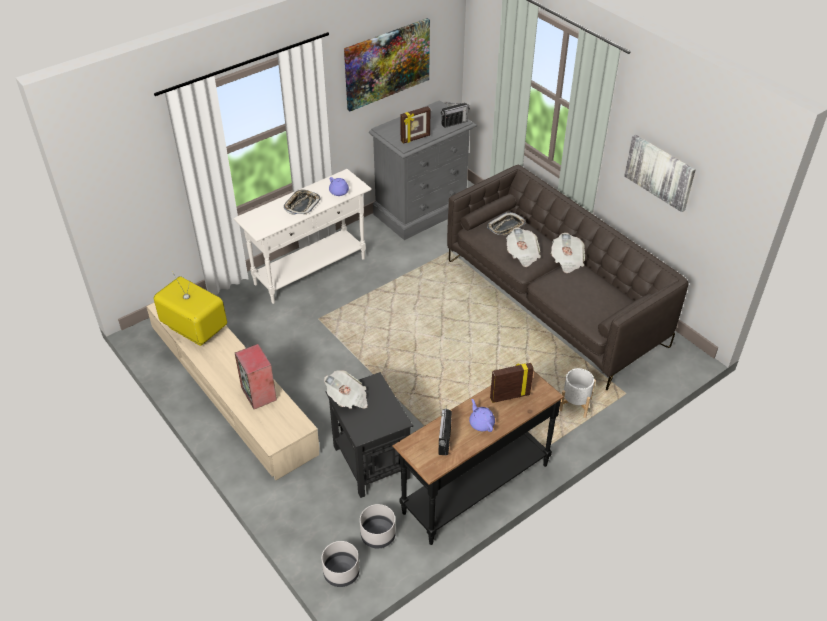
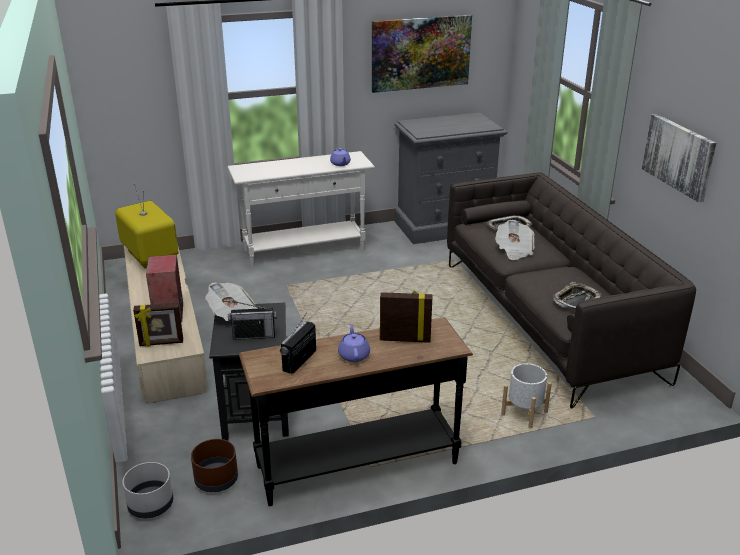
camera: 20 degrees right, 15 degrees down
(302, 205) = (297, 166): tray -> tray (576, 300)
(377, 535) = (216, 480): grey planter -> brown planter
(415, 138) = (436, 131): picture frame -> picture frame (161, 343)
(454, 123) = (484, 127): radio -> radio (254, 335)
(567, 261) = (563, 263): newspaper -> none

